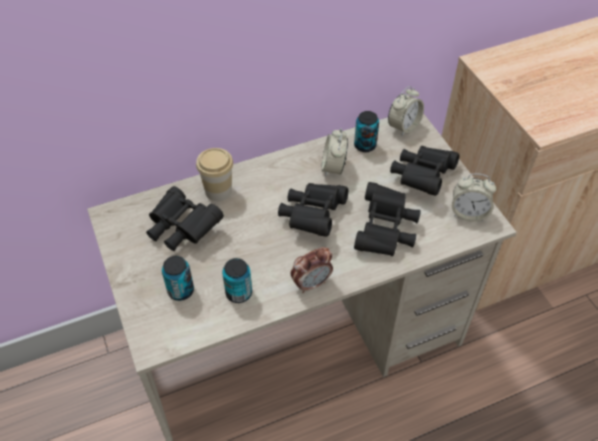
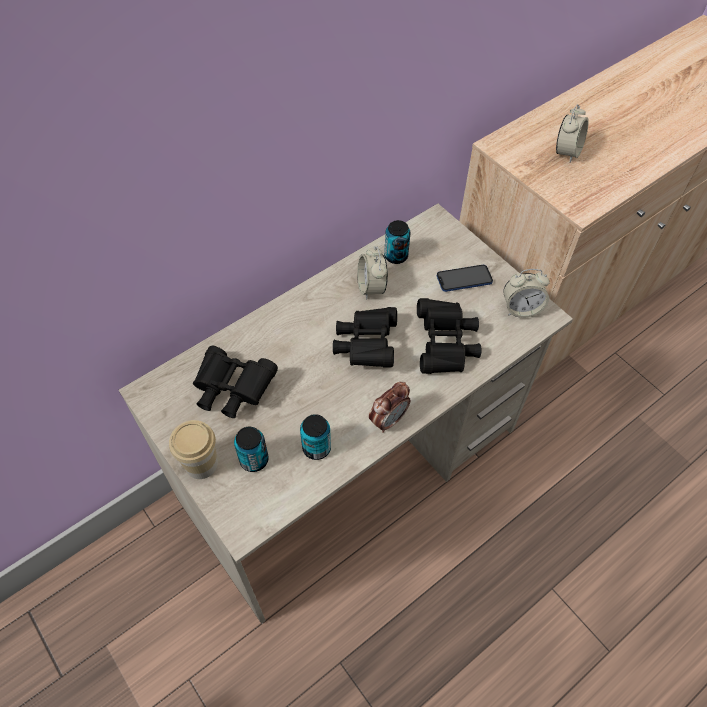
camera: 15 degrees left, 5 degrees up
(218, 191) = (258, 339): cup -> cup (201, 464)
(403, 127) = (429, 228): alarm clock -> alarm clock (567, 152)
(422, 177) = (464, 279): black binoculars -> phone

